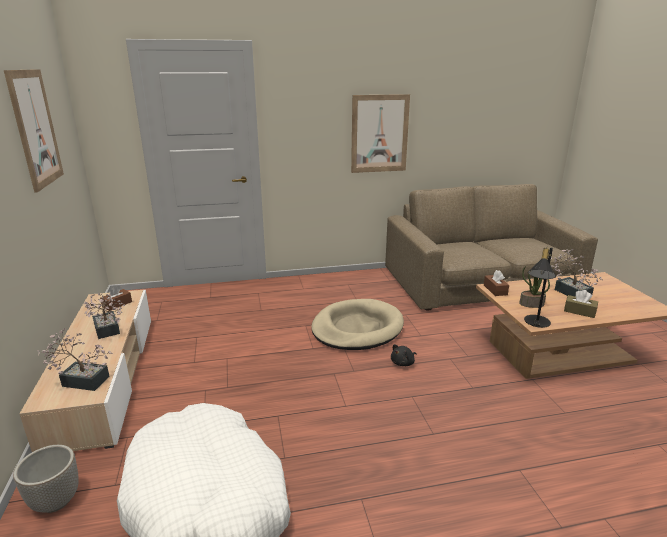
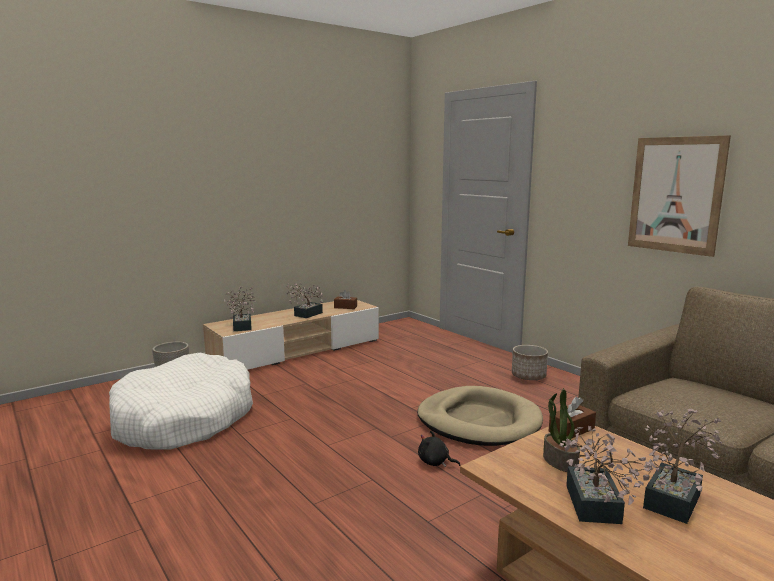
camera: 65 degrees right, 10 degrees down
(35, 128) = (328, 158): picture -> none
(305, 288) = (529, 376): none -> planter
(535, 323) = (492, 467): black table lamp -> none
(579, 311) = (594, 509): brown tissue box -> potted plant

